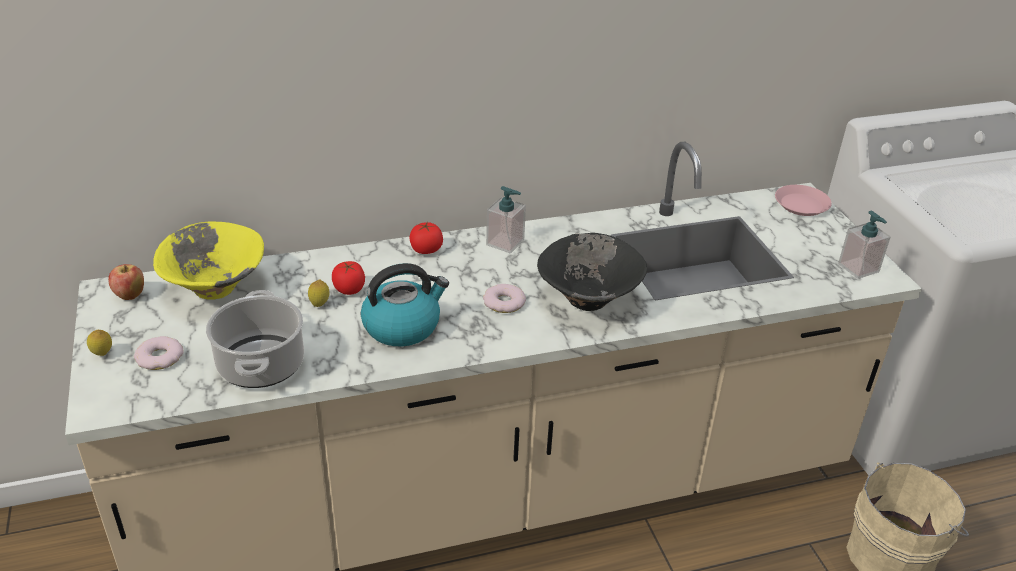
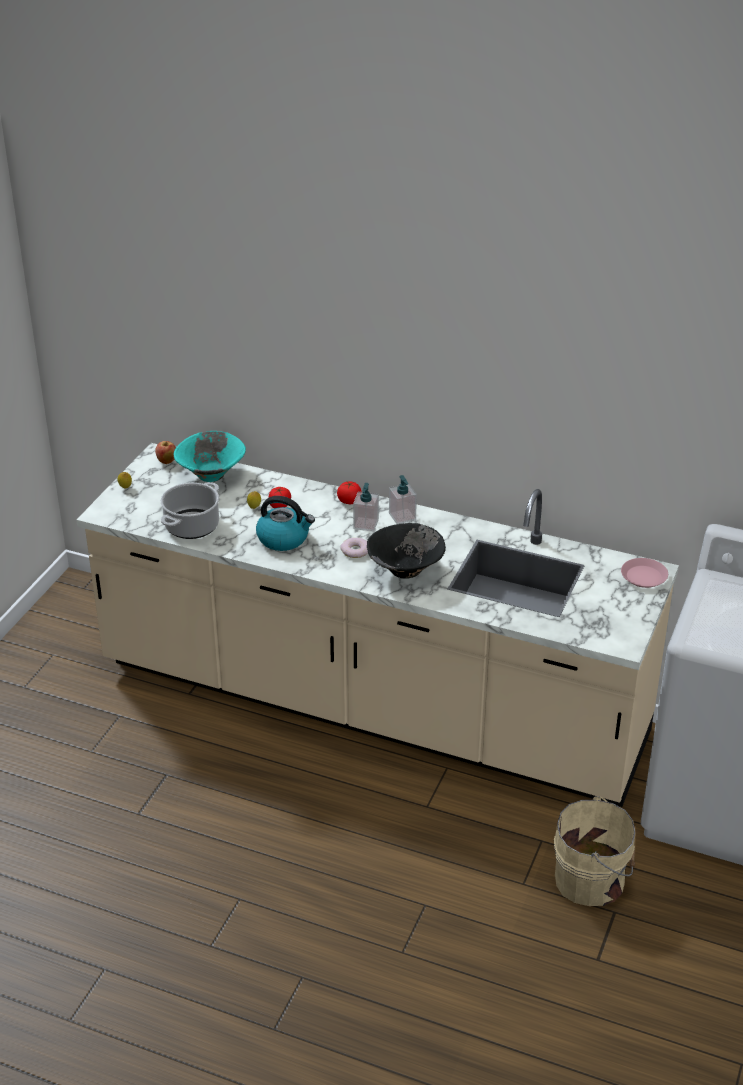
camera: 40 degrees right, 0 degrees up
(160, 357) = (149, 501): donut -> none
(215, 290) = (210, 476): yellow bowl -> turquoise bowl
(858, 268) = (615, 631): soap dispenser -> soap dispenser (366, 524)

